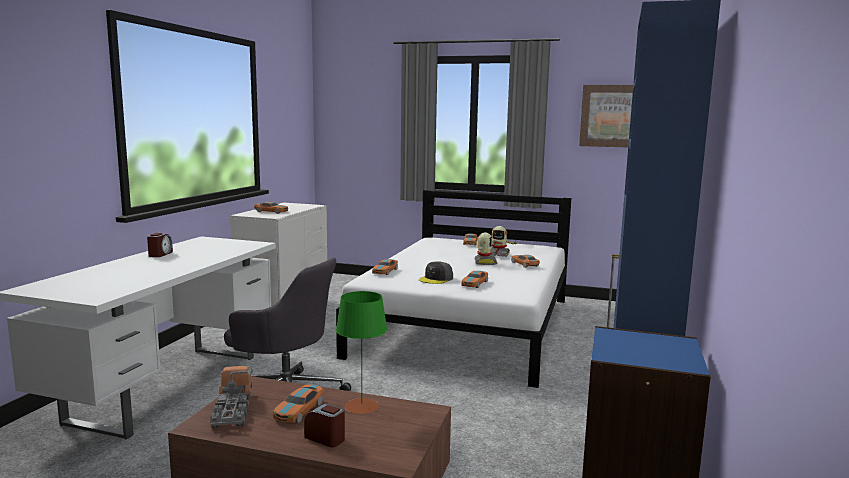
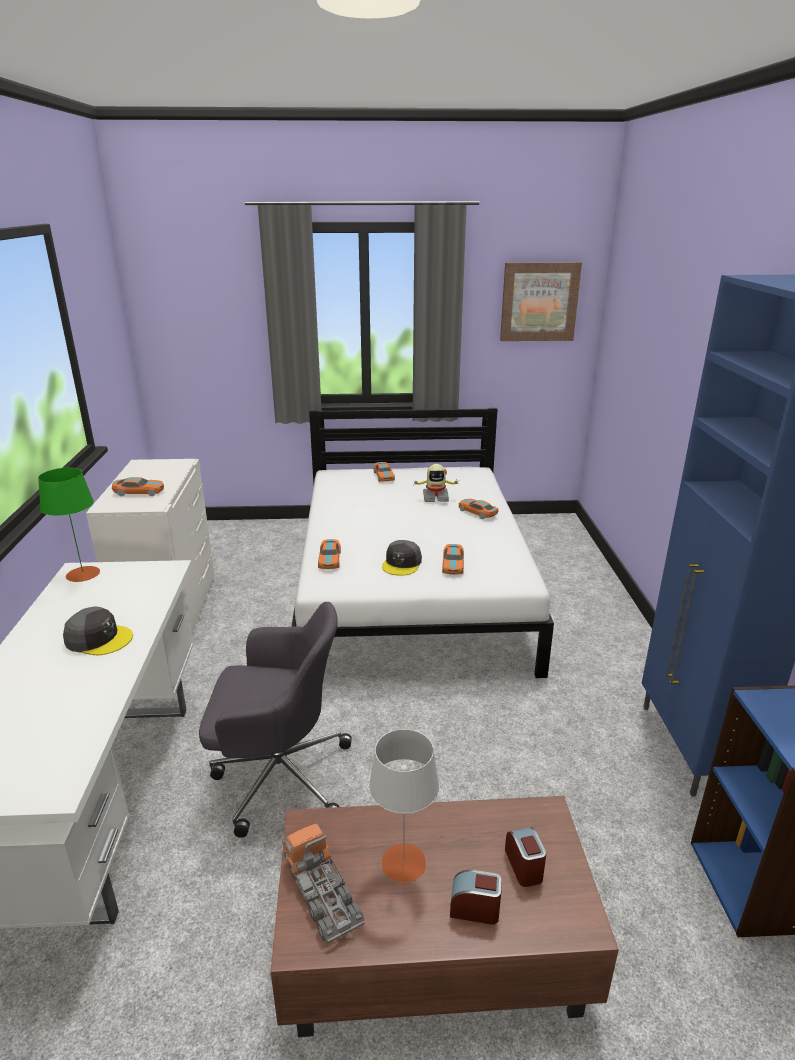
camera: 20 degrees left, 15 degrees up
(160, 254) = (47, 630): alarm clock -> alarm clock (524, 866)
(184, 260) = (99, 638): none -> grey cap
(299, 410) = (403, 863): toy car -> grey table lamp
(361, 406) = (469, 829): green table lamp -> green table lamp (83, 574)
(484, 262) = (431, 517): toy robot -> none

